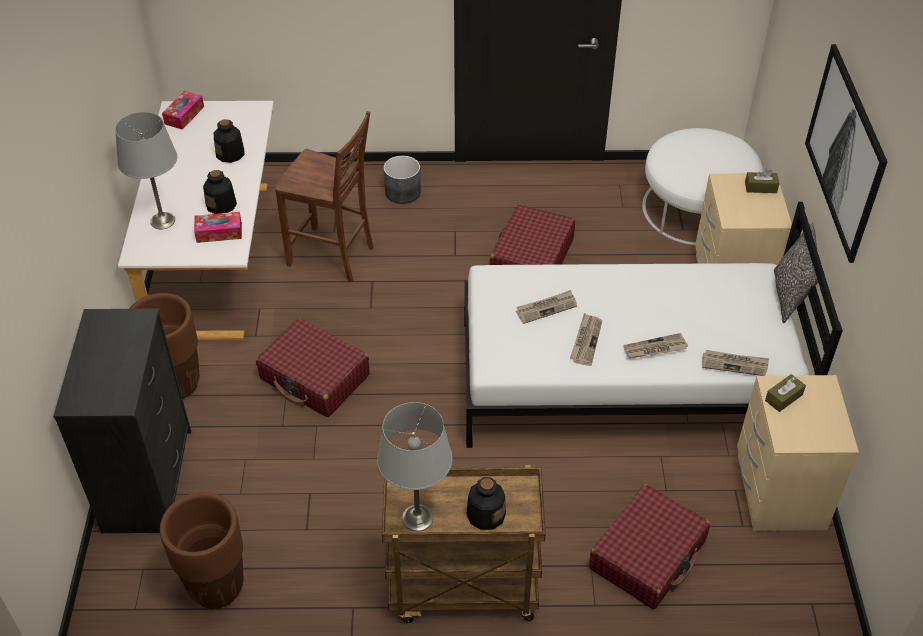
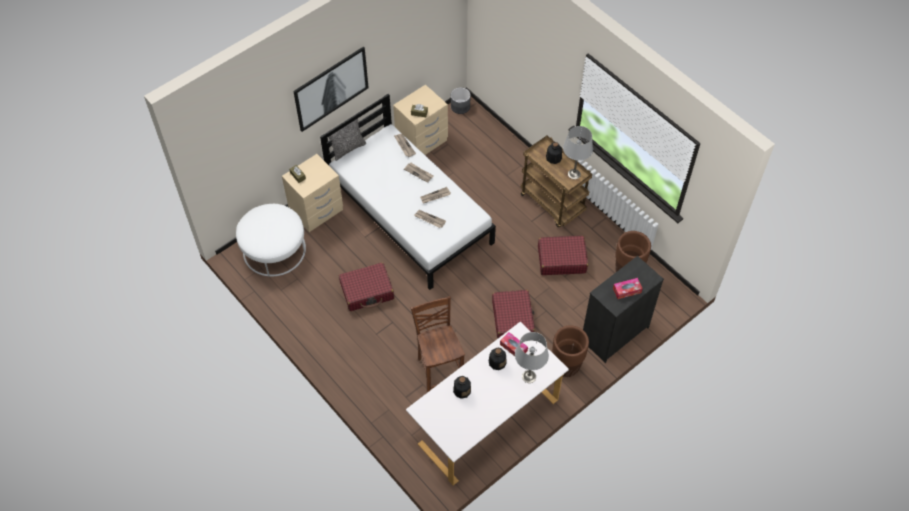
camera: 130 degrees left, 10 degrees up
(184, 115) = (454, 438): tissue box -> tissue box (627, 290)
(402, 192) = (368, 377): grey planter -> grey planter (460, 107)
(648, 555) = (486, 162): red suitcase -> red suitcase (561, 259)

